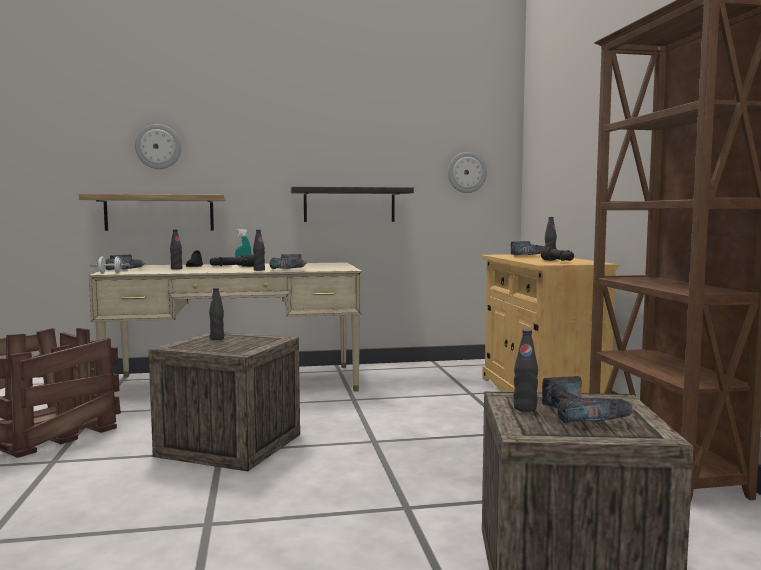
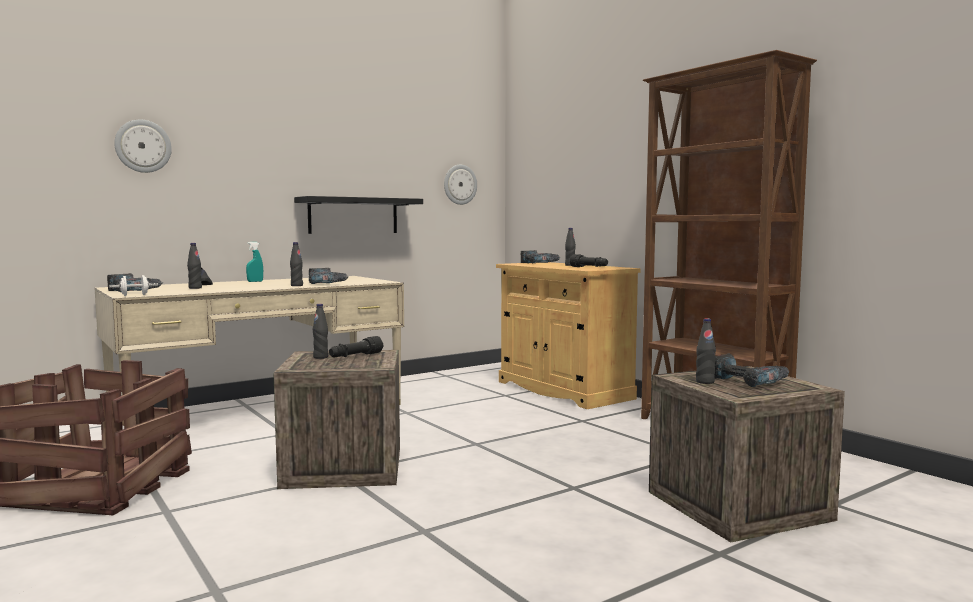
camera: 25 degrees left, 0 degrees up
(159, 213) = (145, 224): shelf -> none
(232, 267) = (252, 284): black flashlight -> black flashlight (355, 356)

